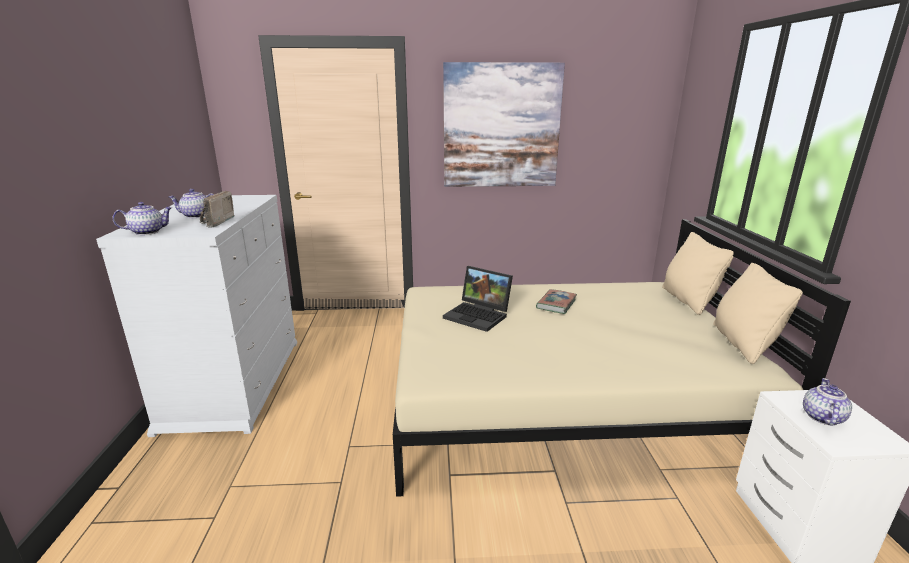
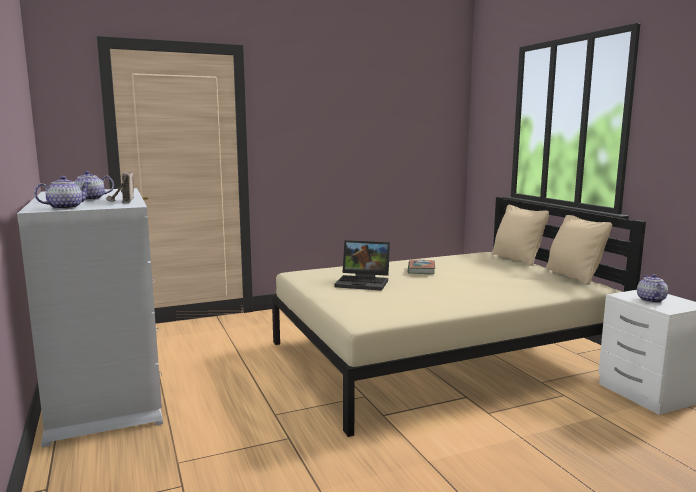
camera: 20 degrees left, 10 degrees down
(501, 126) = (331, 128): picture -> none

